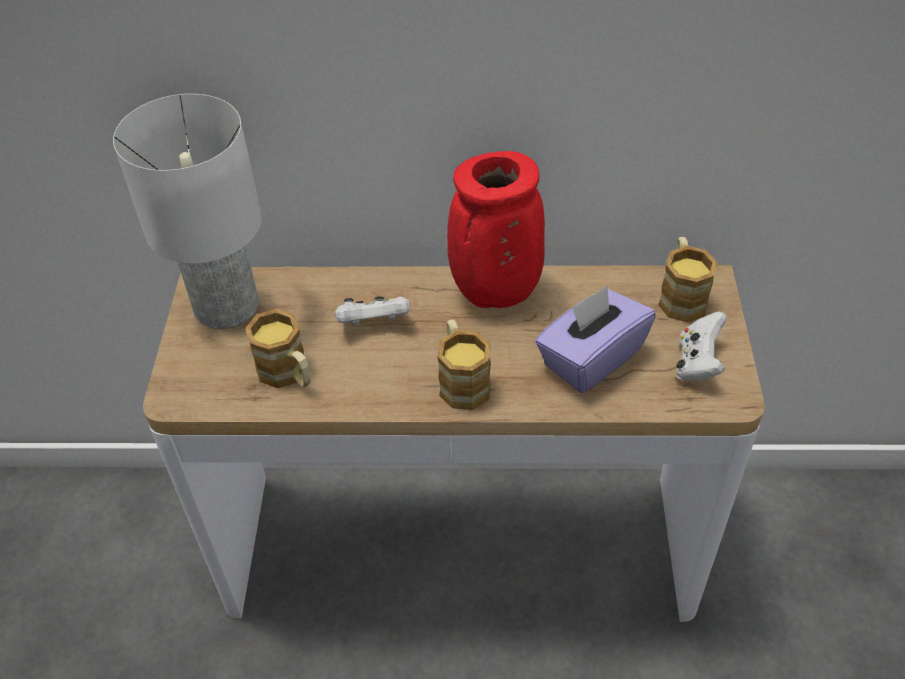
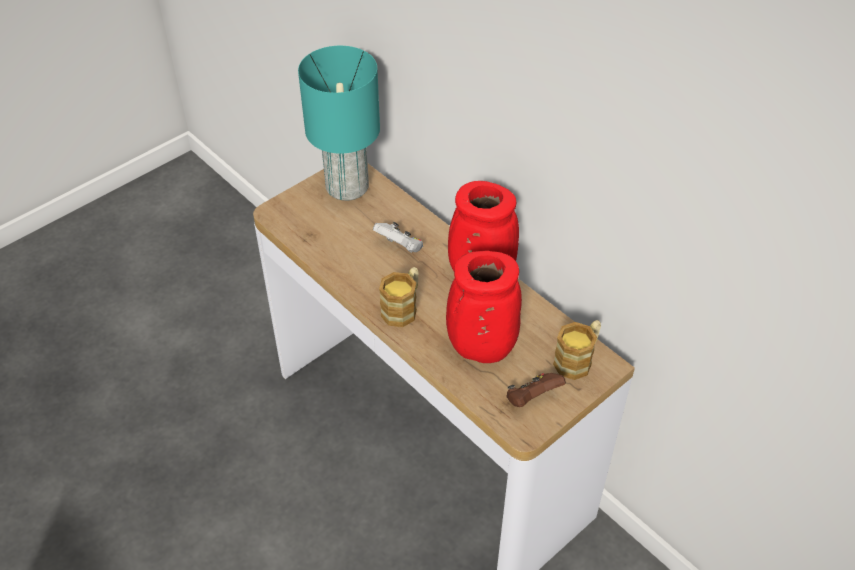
camera: 45 degrees right, 0 degrees up
(225, 305) = (347, 185): white table lamp -> turquoise table lamp
(288, 374) = (331, 240): mug -> none
(591, 358) = (480, 350): purple tissue box -> red vase
(697, 363) = (532, 399): white game controller -> brown game controller

